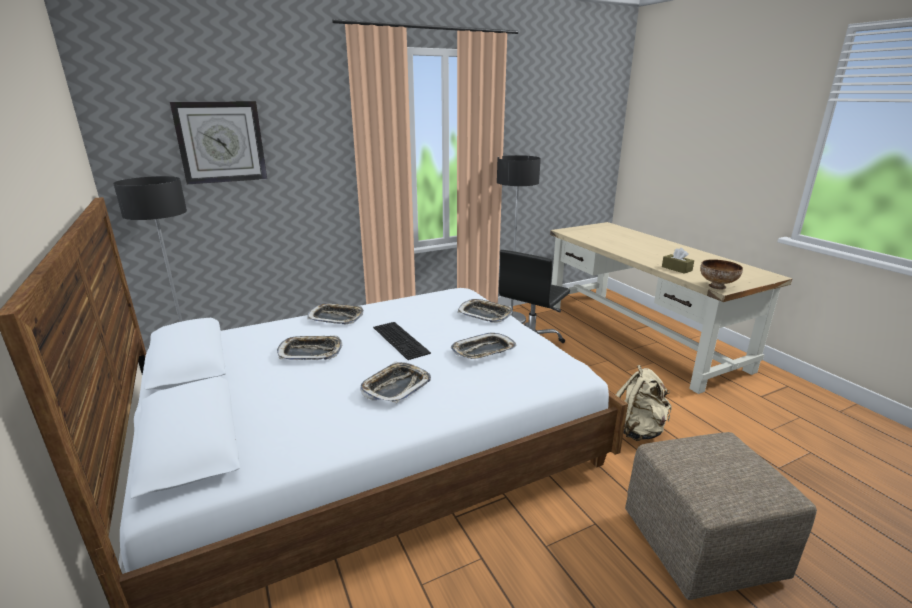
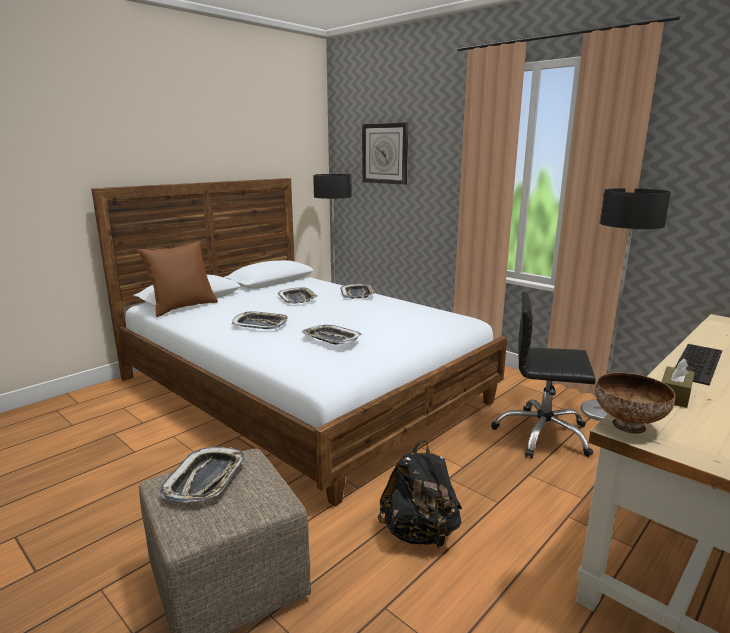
camera: 70 degrees right, 5 degrees down
(241, 448) = (183, 307): none -> brown pillow
(402, 340) = (334, 315): keyboard -> keyboard (699, 364)
(485, 314) = (416, 333): tray -> tray (206, 480)
(639, 430) = (419, 533): beige backpack -> black backpack

